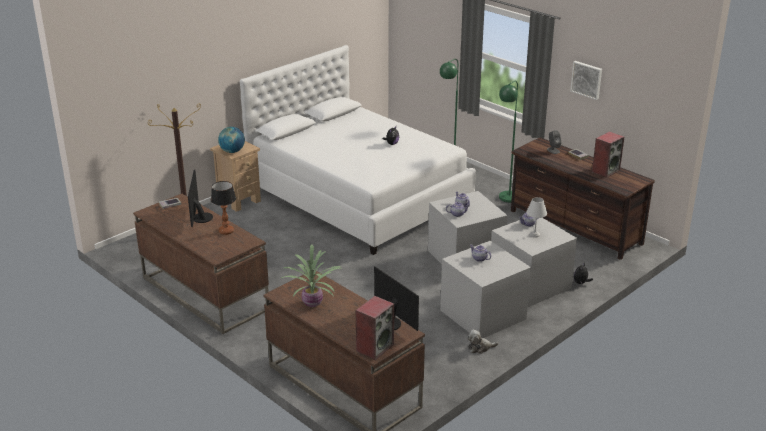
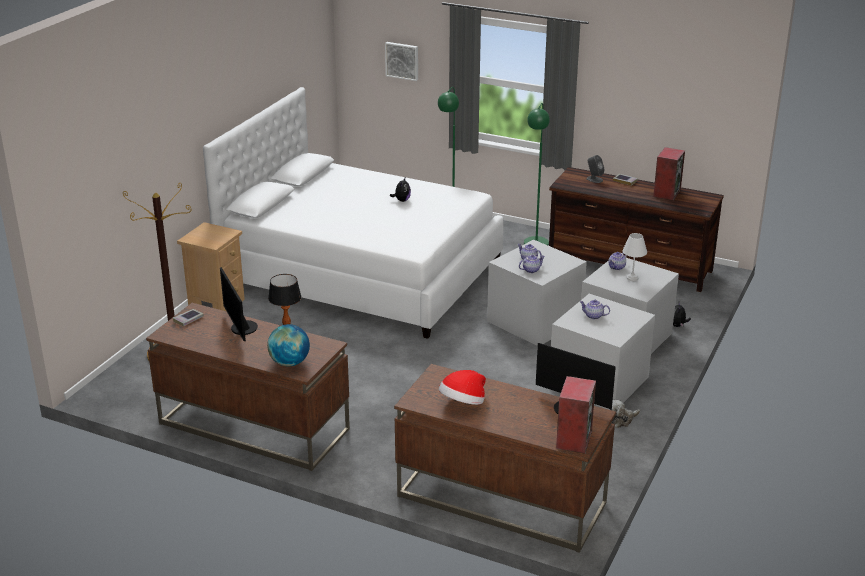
camera: 20 degrees left, 0 degrees up
(232, 151) = (210, 240): globe -> globe (289, 363)
(313, 303) = (463, 403): potted plant -> hat
(587, 79) = (624, 91): picture -> picture (402, 60)

